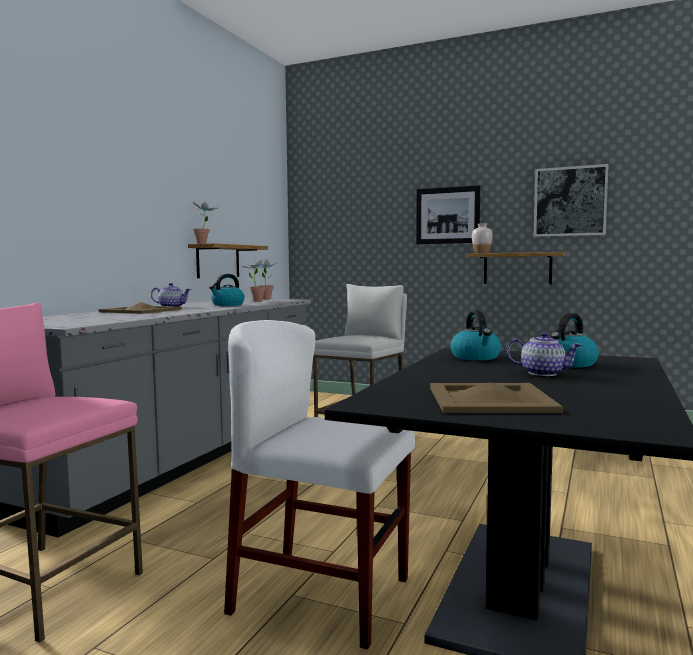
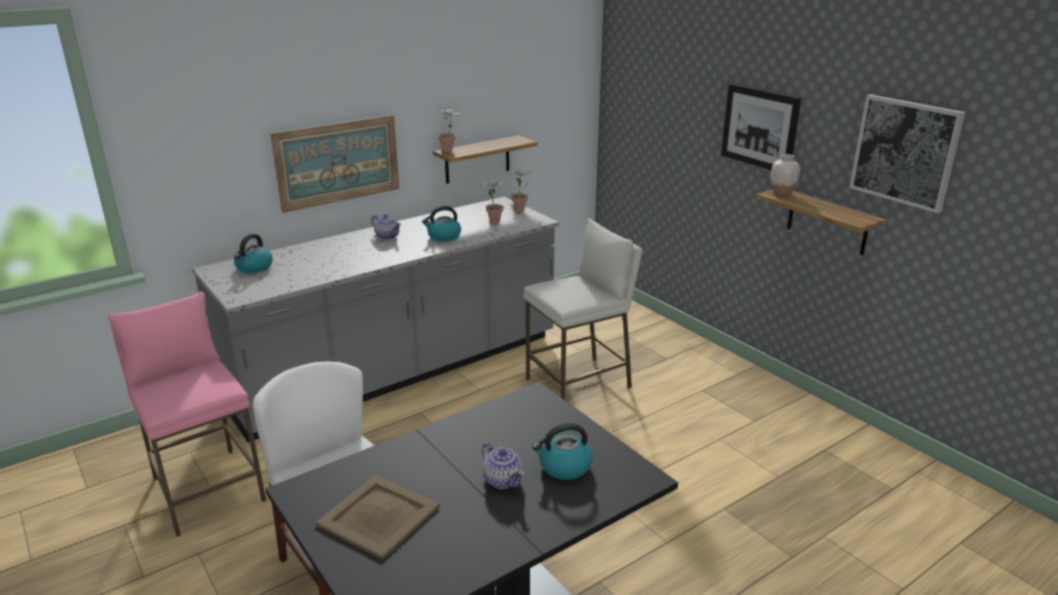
camera: 30 degrees right, 20 degrees up
(114, 234) = (338, 162): none -> picture
(141, 310) = (347, 247): beige tray -> none
(476, 357) = (517, 421): kettle -> kettle (254, 268)

